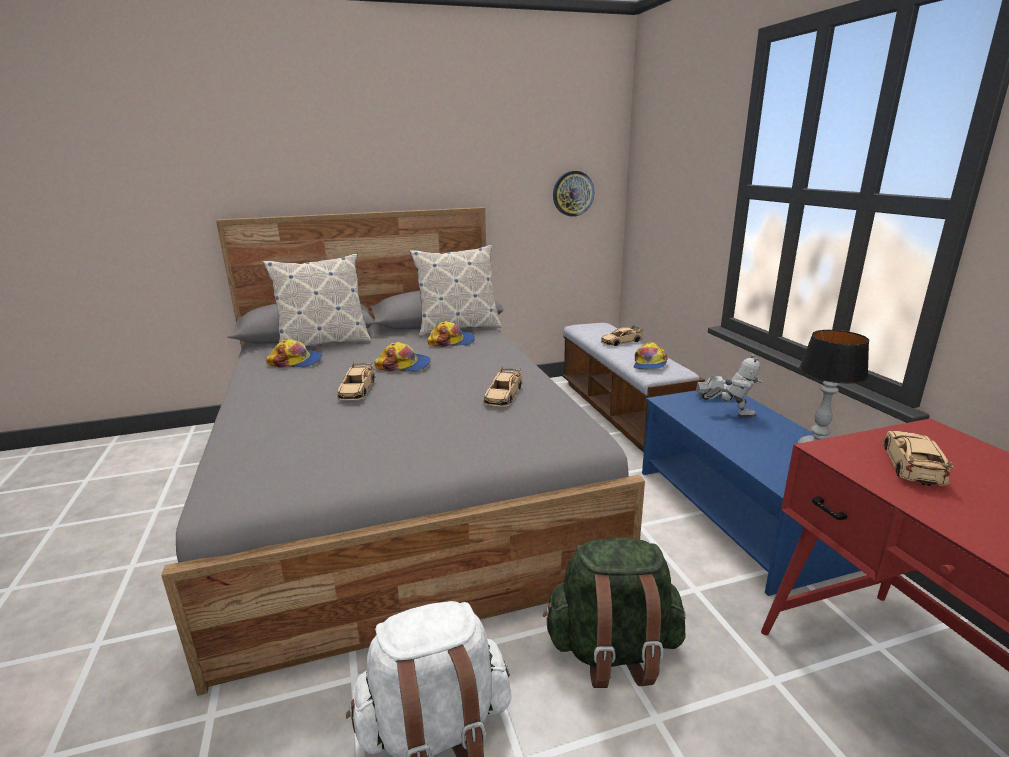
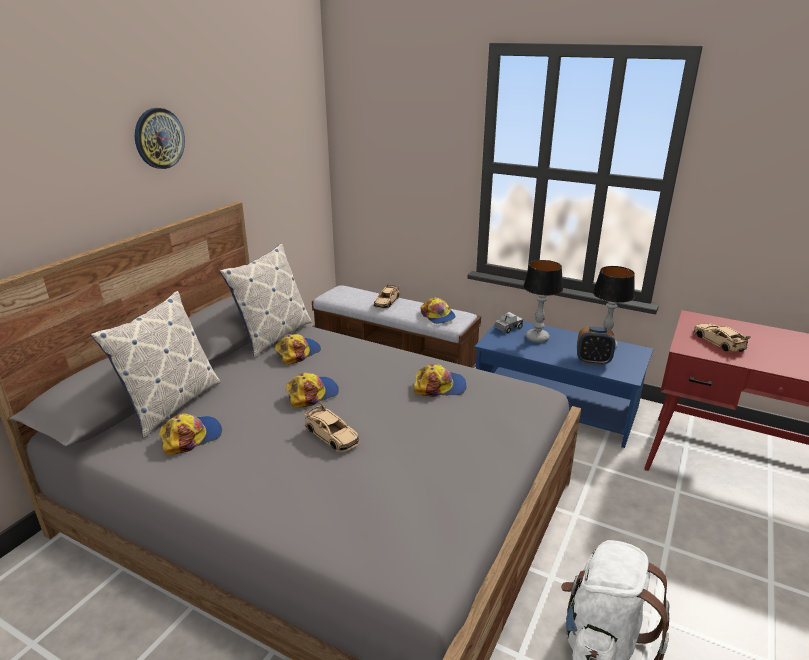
camera: 45 degrees left, 5 degrees up
(503, 395) = (440, 386): beige toy car -> cap
(573, 193) = (296, 170): wall clock -> wall clock (159, 138)
(613, 651) = (609, 527): green backpack -> none
(732, 414) = (536, 338): toy robot -> table lamp
(767, 456) = (593, 361): none -> alarm clock

